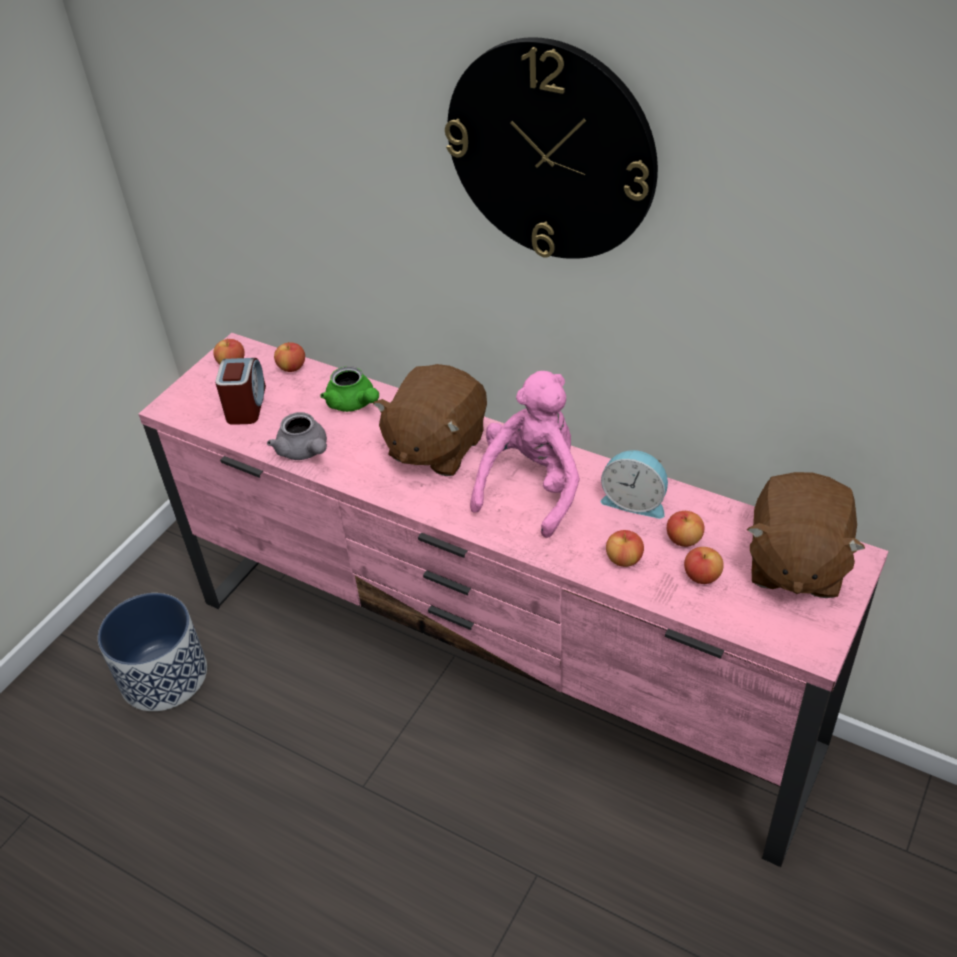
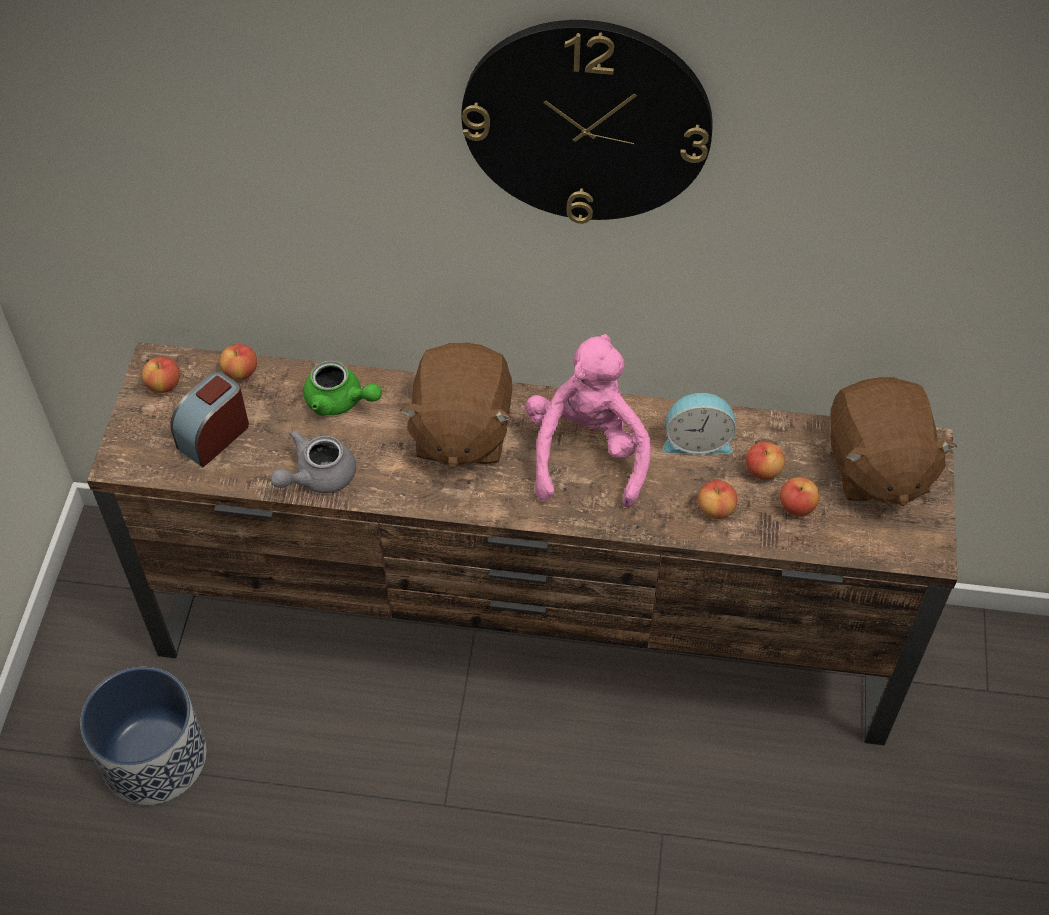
camera: 25 degrees left, 10 degrees up
(246, 405) = (214, 435): alarm clock -> alarm clock turned 120 degrees counterclockwise
(305, 451) = (317, 477): grey teapot -> grey teapot turned 105 degrees clockwise
(496, 671) = (527, 634): pink tv stand -> brown tv stand

